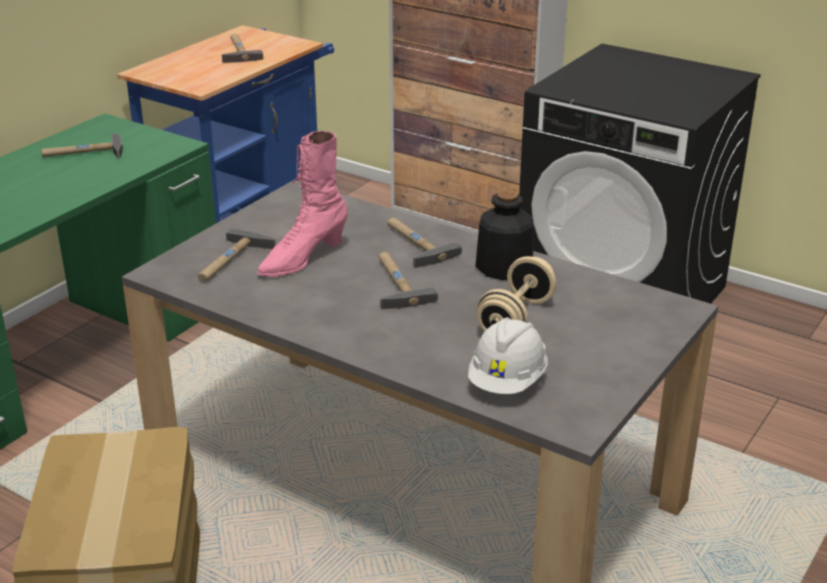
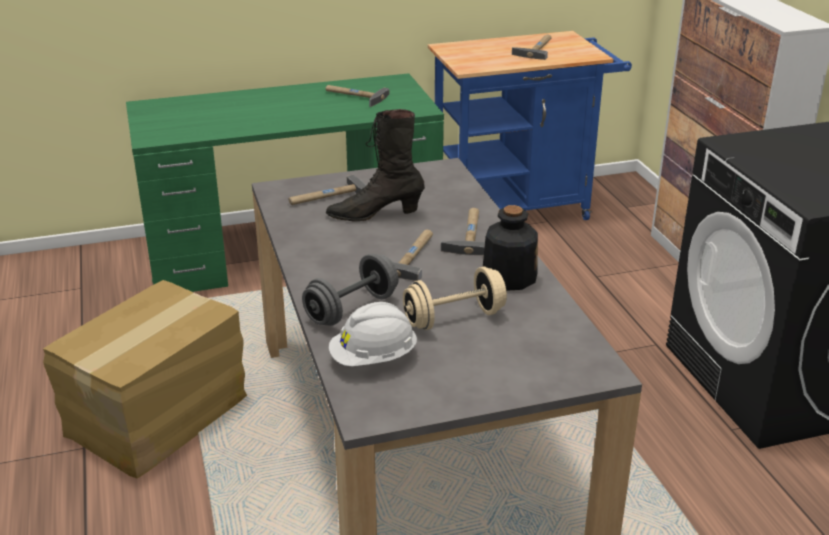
camera: 40 degrees right, 0 degrees up
(303, 259) = (375, 215): pink boot -> black boot
(421, 350) = (351, 309): none -> grey dumbbell

